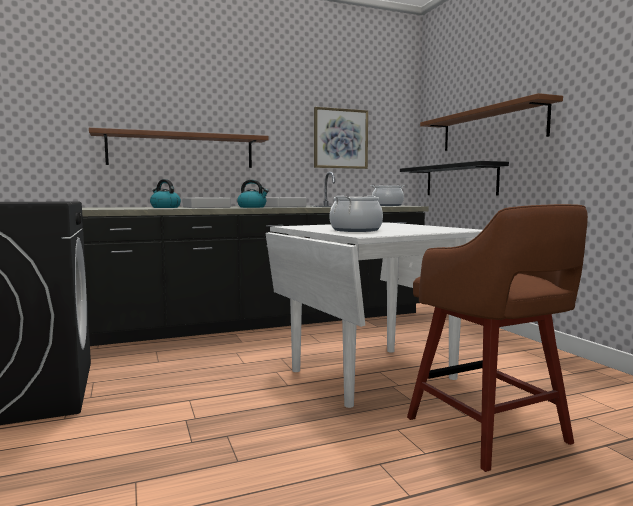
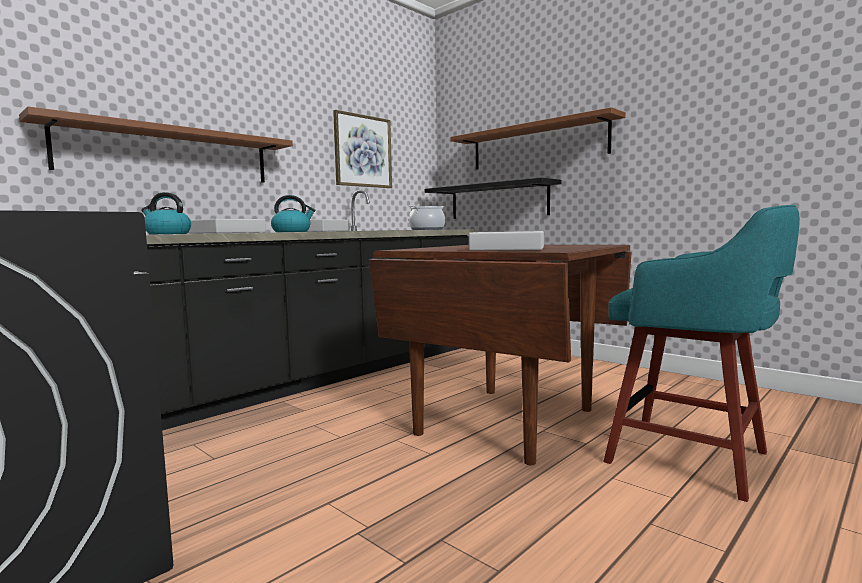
camera: 25 degrees left, 0 degrees up
(355, 230) = (508, 249): cooking pot -> grey tray
(373, 375) = (508, 421): white dining table -> brown dining table
(489, 432) = (692, 459): brown stool -> turquoise stool

